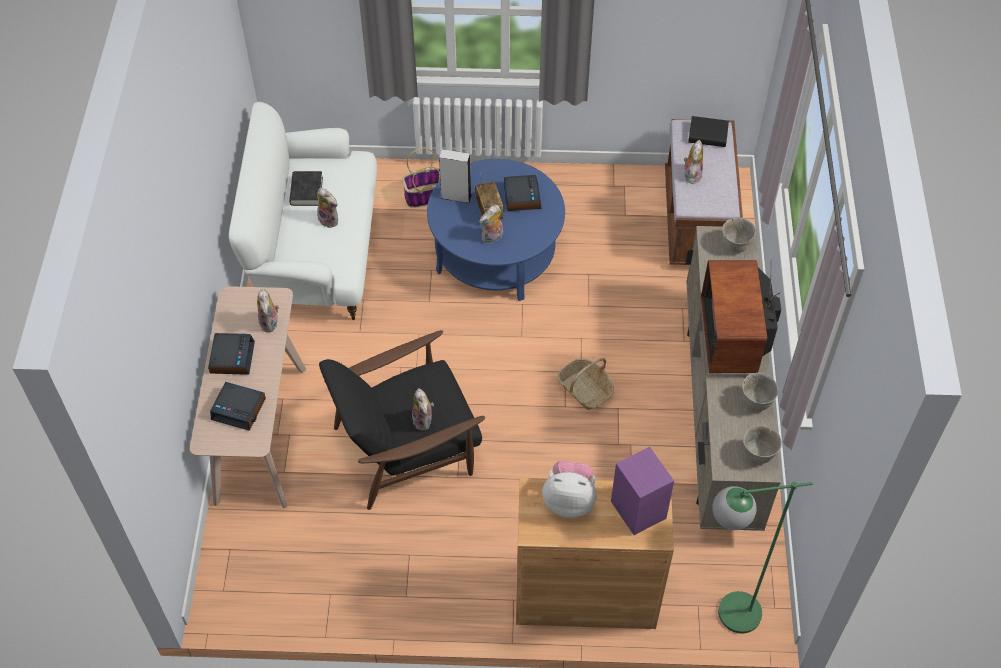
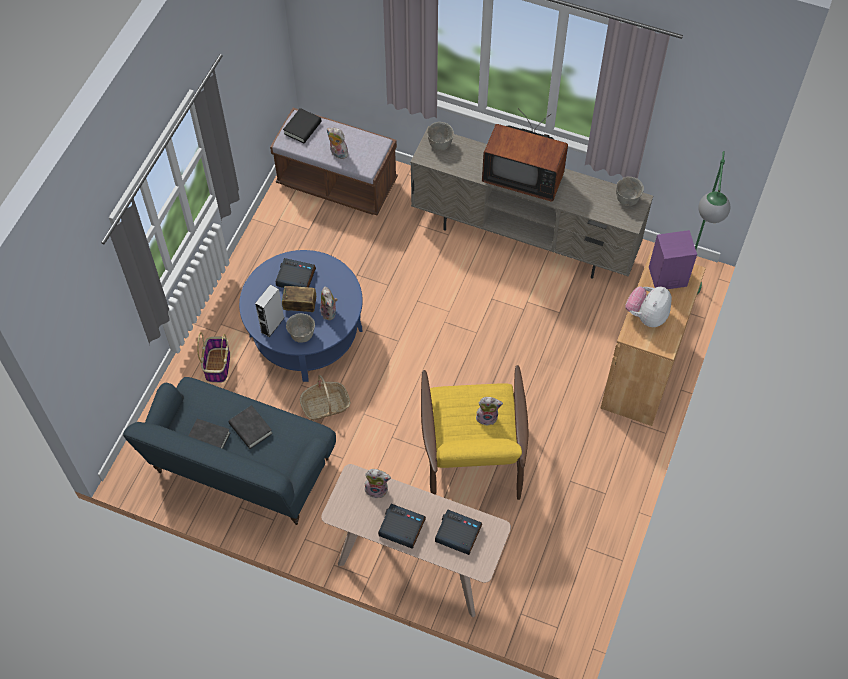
camera: 70 degrees left, 5 degrees up
(239, 409) = (457, 534): alarm clock -> alarm clock turned 105 degrees counterclockwise
(317, 254) = (242, 469): white sofa -> blue sofa
(330, 219) = (251, 429): plush toy -> black book
(407, 447) = (472, 454): black armchair -> yellow armchair
(585, 389) = (466, 314): basket -> basket (325, 405)
(755, 402) = (583, 185): grey bowl -> grey bowl (301, 335)

